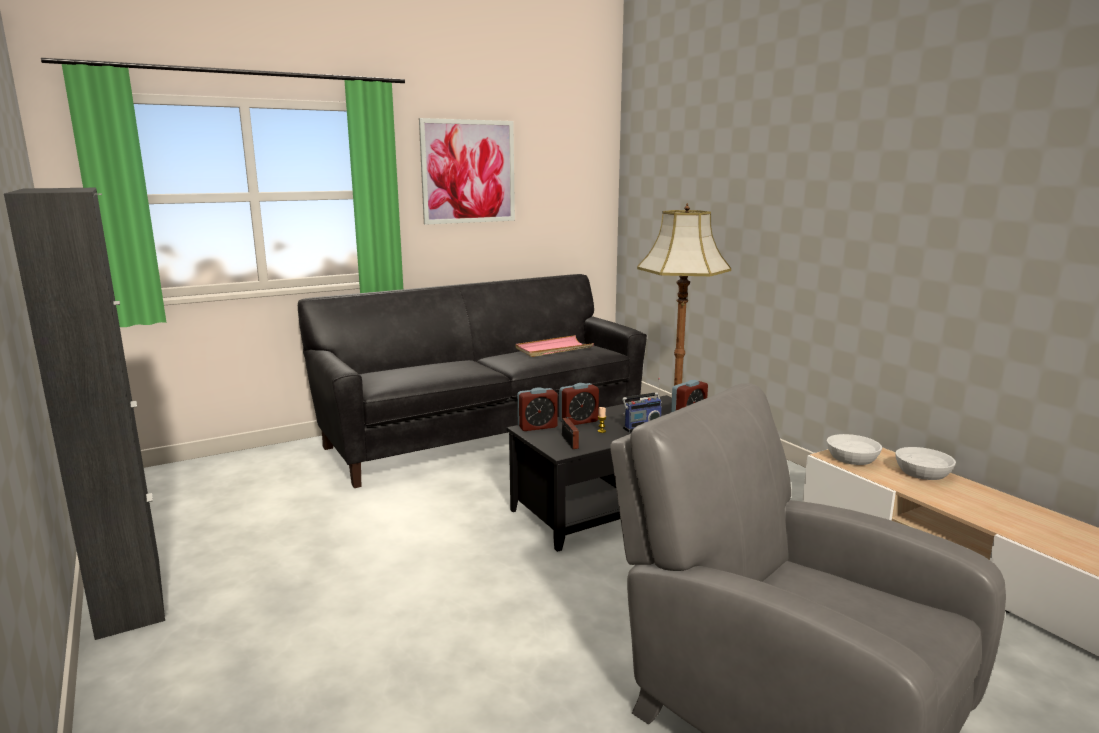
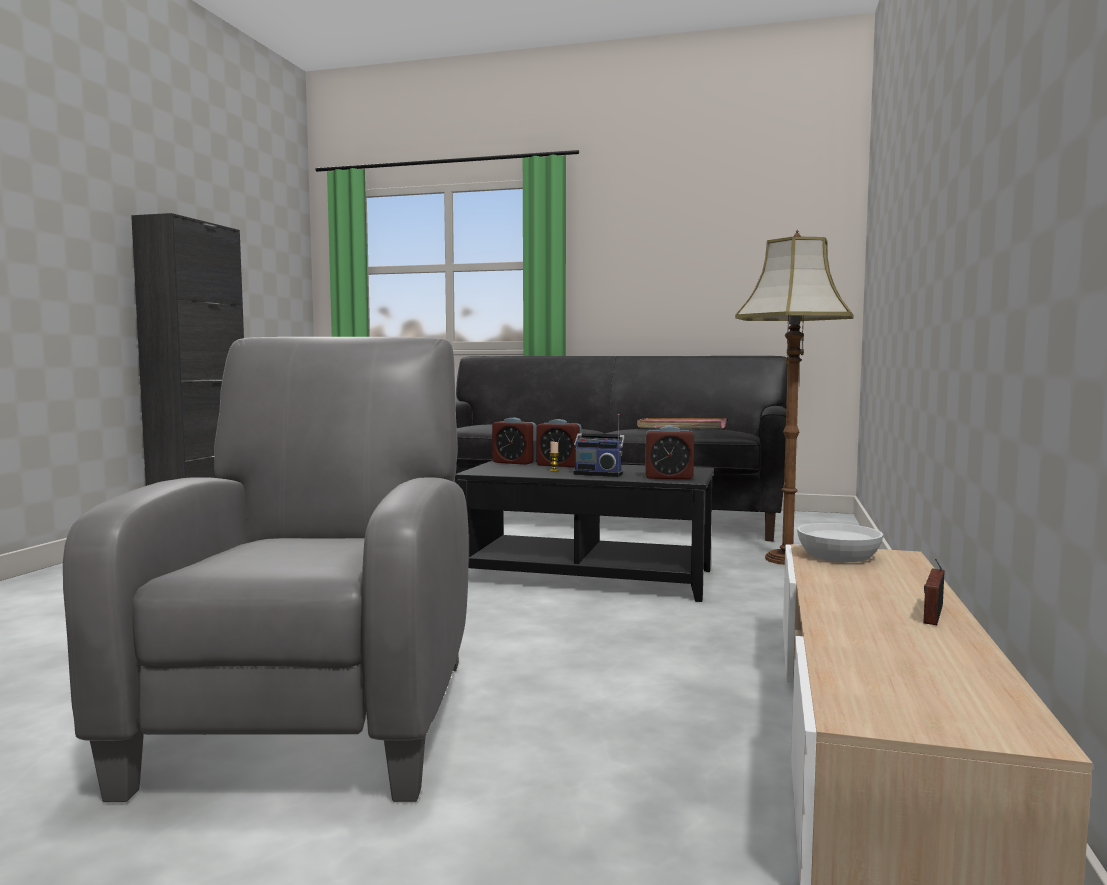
camera: 45 degrees right, 10 degrees down
(468, 172) = (653, 239): picture -> none
(570, 443) = (501, 470): radio -> radio (932, 615)
(923, 472) = (903, 583): white bowl -> none

